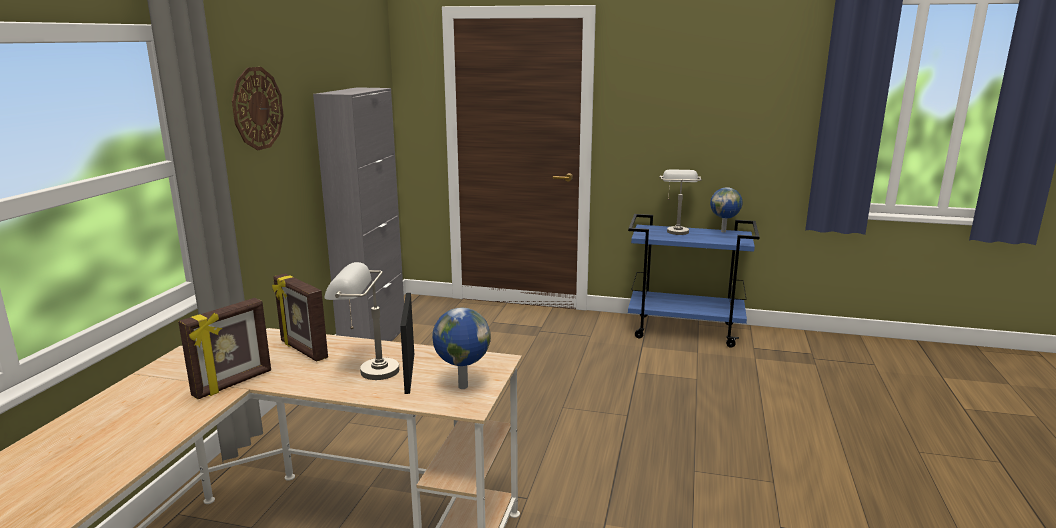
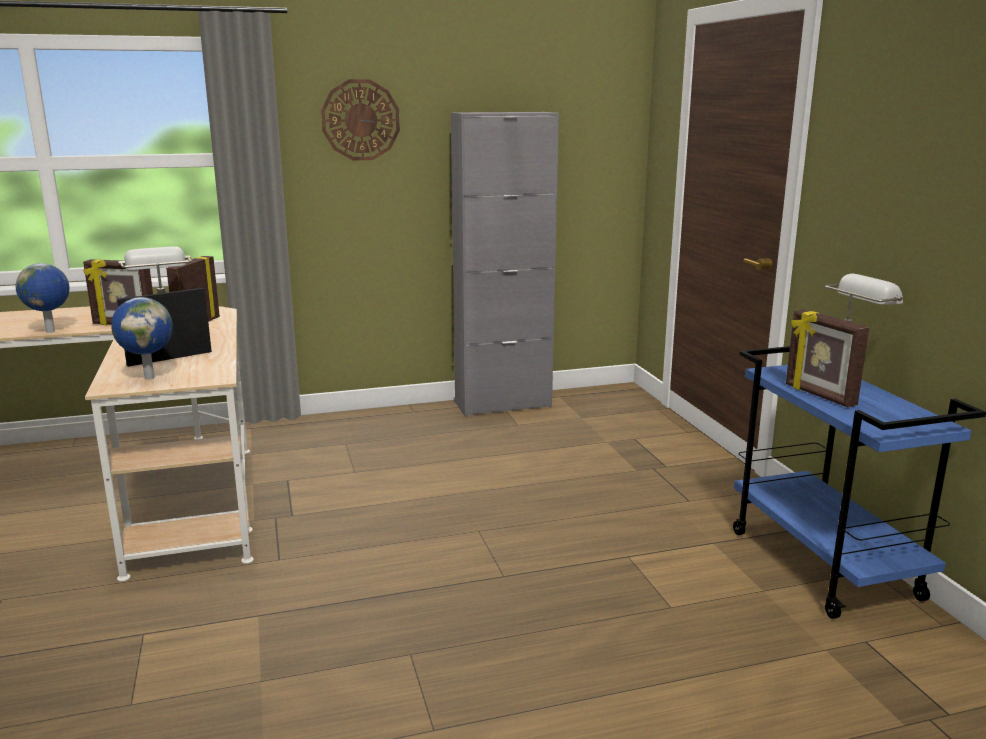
camera: 60 degrees right, 0 degrees up
(687, 238) = (819, 395): none -> picture frame
(724, 231) = (916, 412): globe -> globe (51, 331)

